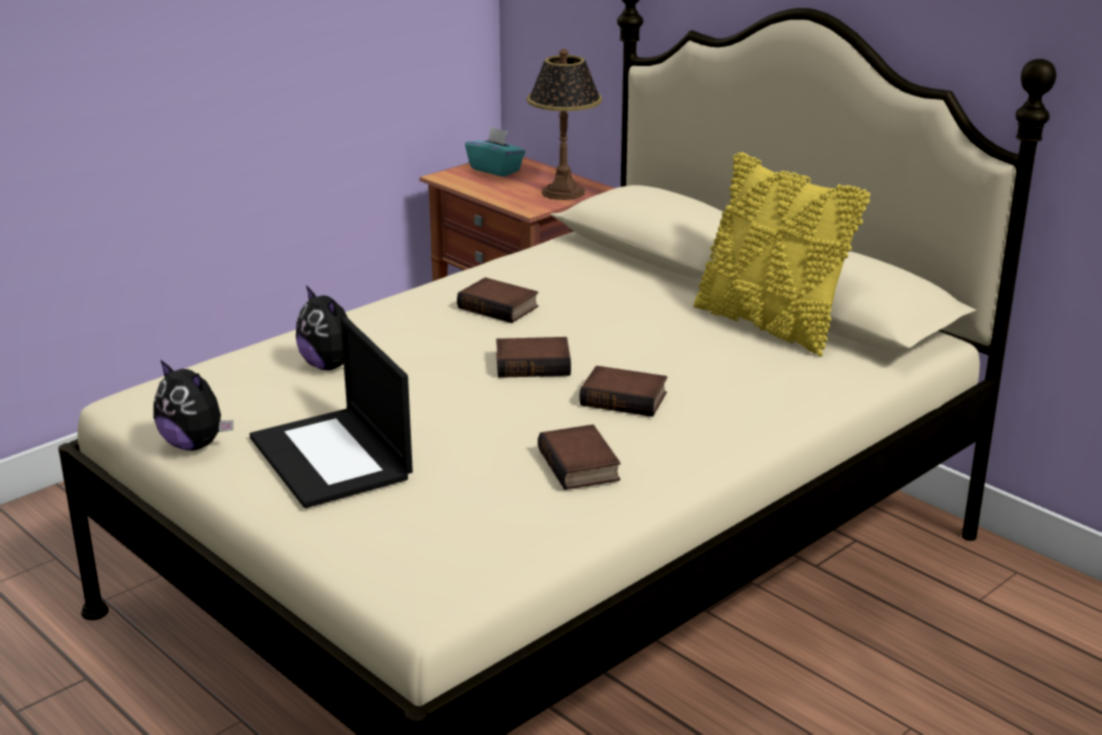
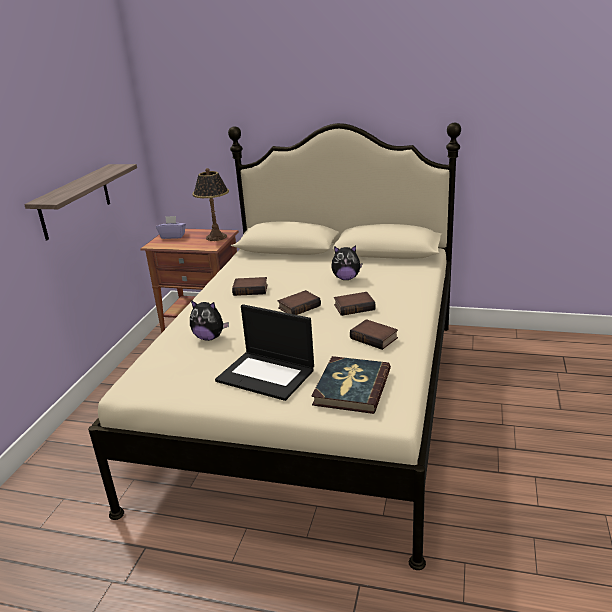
camera: 30 degrees left, 0 degrees up
(195, 444) = (191, 395): plush toy -> plush toy (346, 278)
(282, 61) = (75, 201): none -> shelf
(427, 531) = (351, 387): none -> book
(495, 170) = (173, 236): turquoise tissue box -> purple tissue box
(771, 325) = (367, 262): yellow pillow -> none

